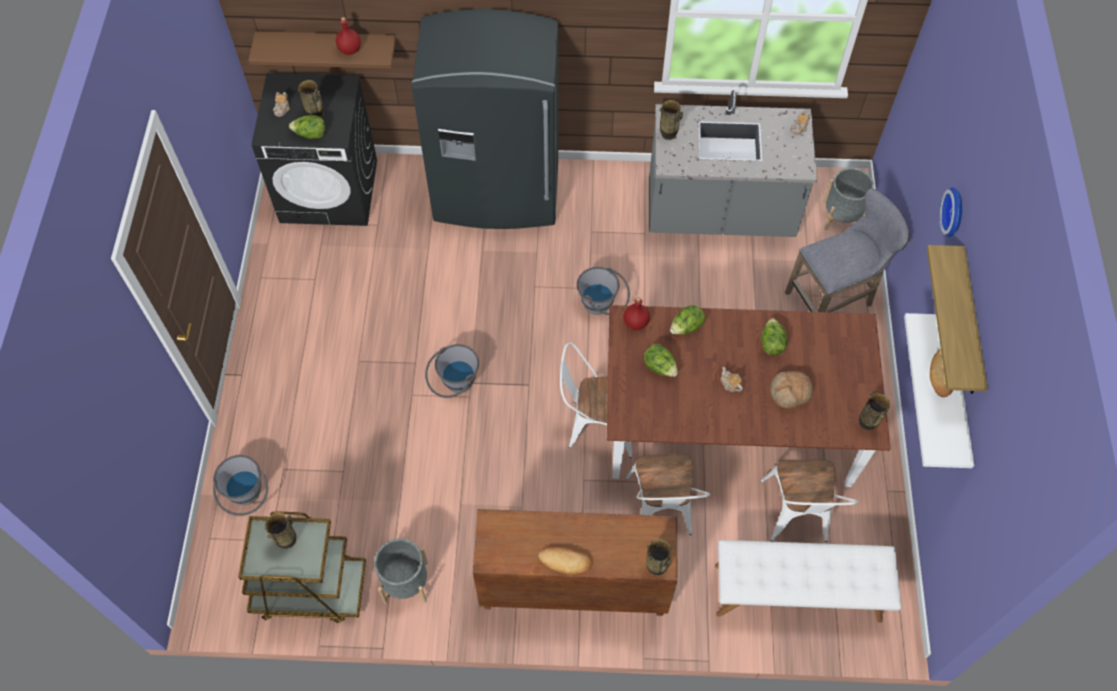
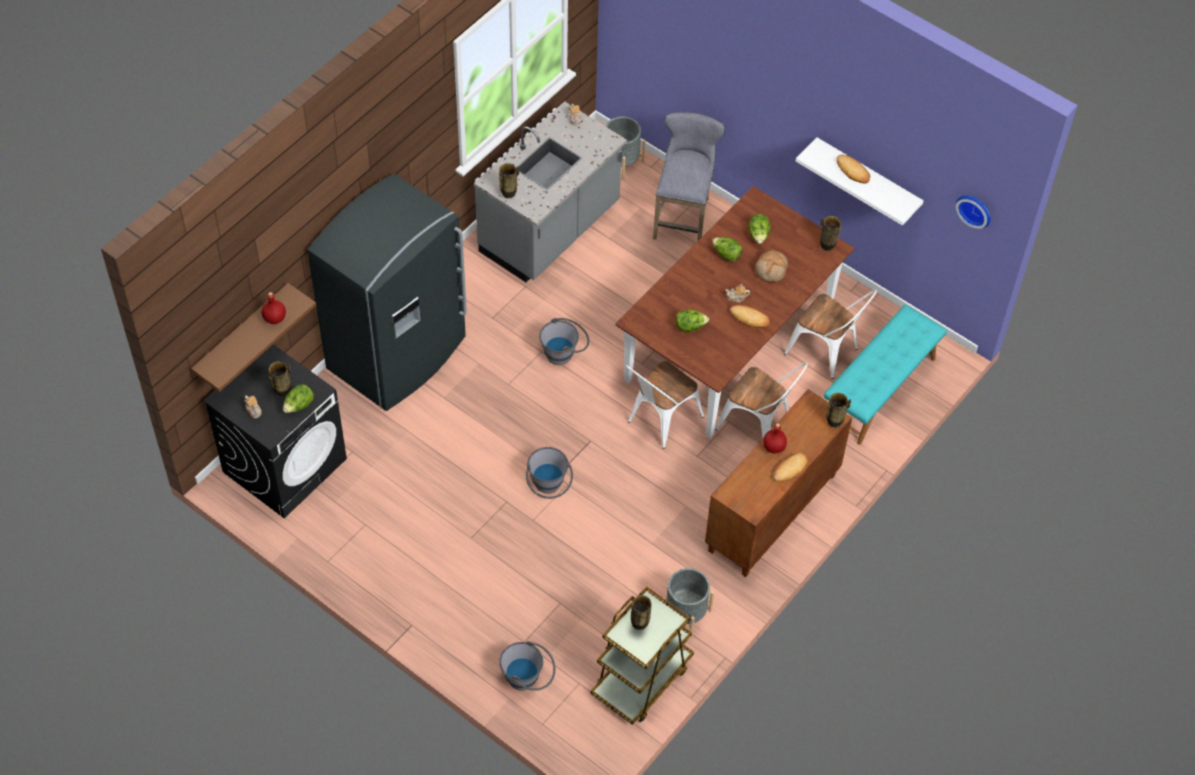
camera: 55 degrees left, 5 degrees down
(635, 323) = (643, 318): red bottle -> red bottle (774, 447)
(686, 327) = (672, 292): lettuce -> lettuce (758, 235)
(715, 410) = (749, 318): none -> bread
(797, 593) = (880, 390): white bench -> turquoise bench
(955, 212) = (764, 76): wall clock -> wall clock (975, 209)
(969, 325) = (844, 129): shelf -> none

